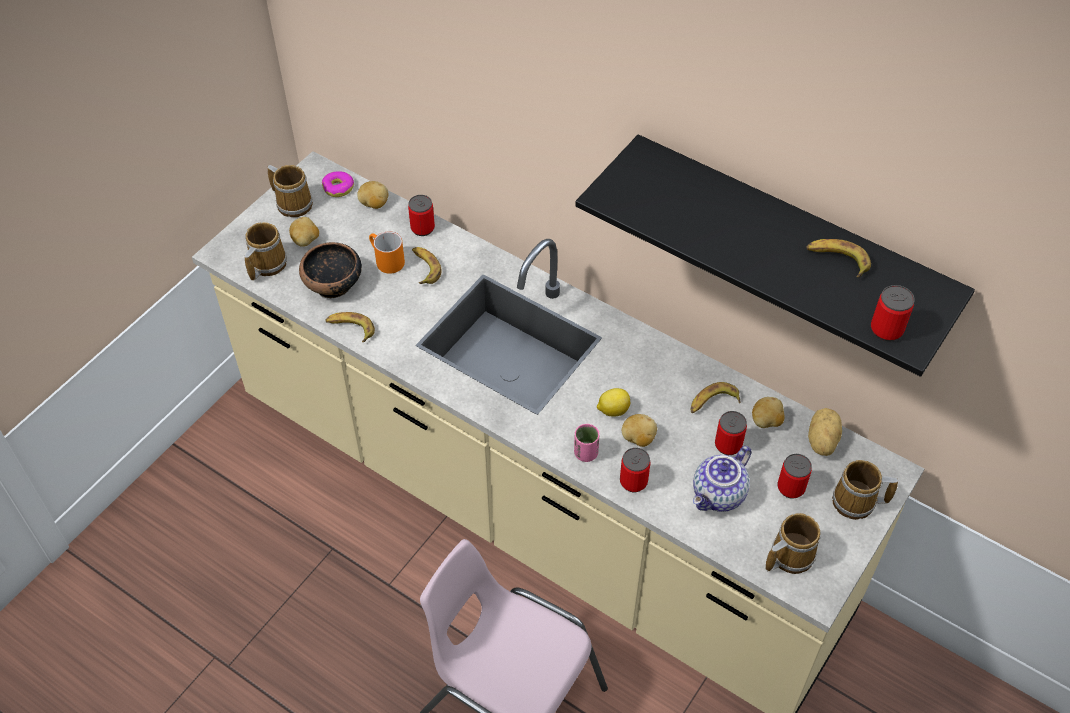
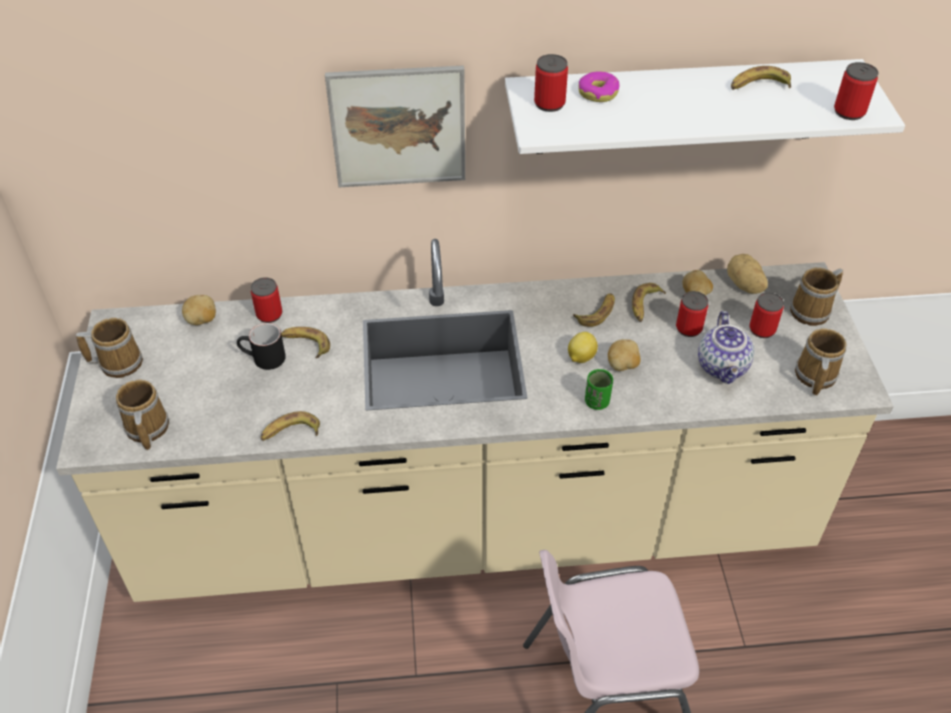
camera: 40 degrees left, 5 degrees down
(306, 241) = (166, 386): potato -> none
(333, 284) = (234, 406): bowl -> none
(338, 188) = (152, 325): donut -> donut (598, 93)
(385, 261) = (263, 359): orange mug -> black mug
(549, 130) = (398, 127): none -> picture
(585, 453) = (597, 402): pink cup -> green cup
(633, 481) = (654, 398): can -> can (549, 103)
(666, 382) = (597, 313): none -> banana
(790, 239) = (679, 107): black shelf -> white shelf

